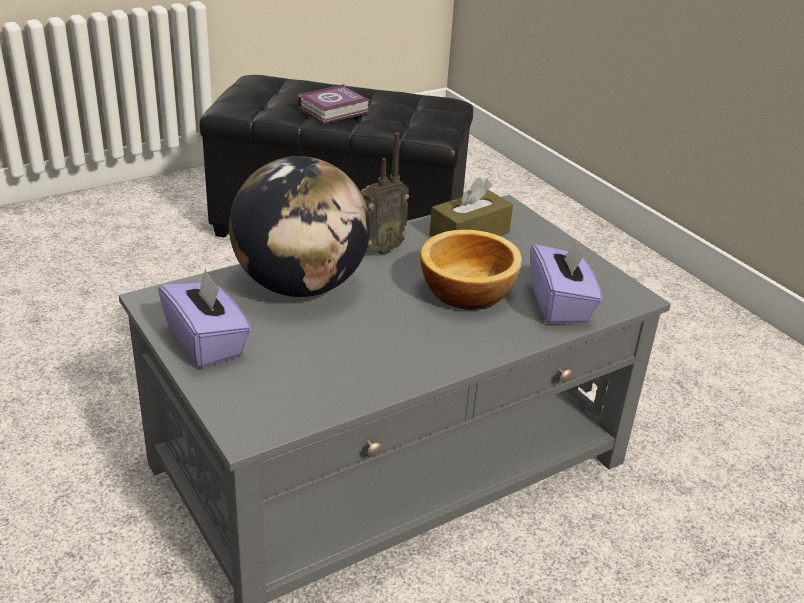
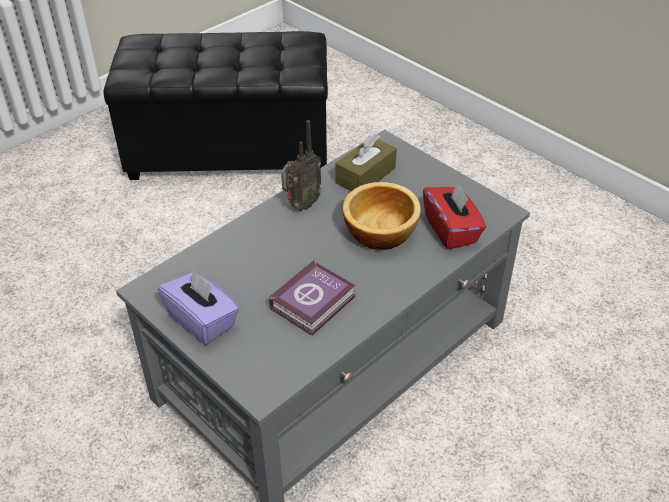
camera: 10 degrees left, 10 degrees up
(301, 286) = (254, 252): globe -> none
(336, 110) = (217, 64): book -> book (315, 302)
(560, 305) = (451, 230): purple tissue box -> red tissue box

